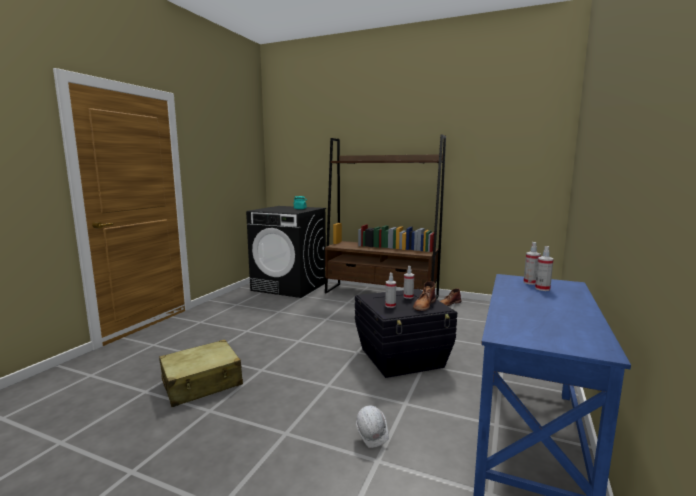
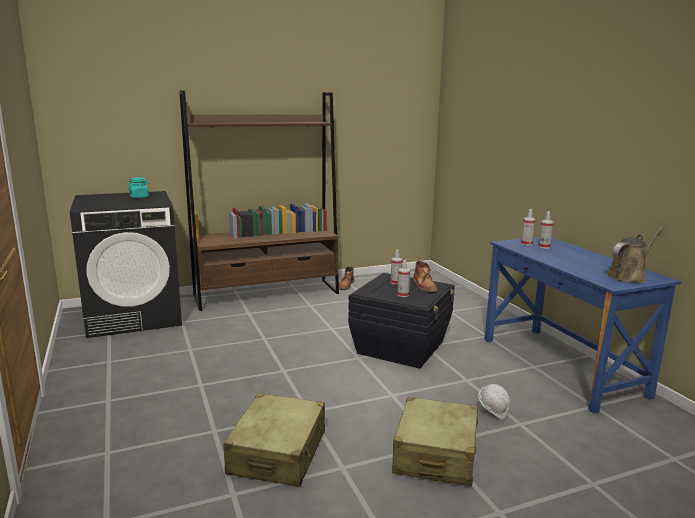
camera: 45 degrees left, 5 degrees up
(269, 439) = (435, 455): none -> beige suitcase
(555, 336) = (628, 276): none -> brown watering can

